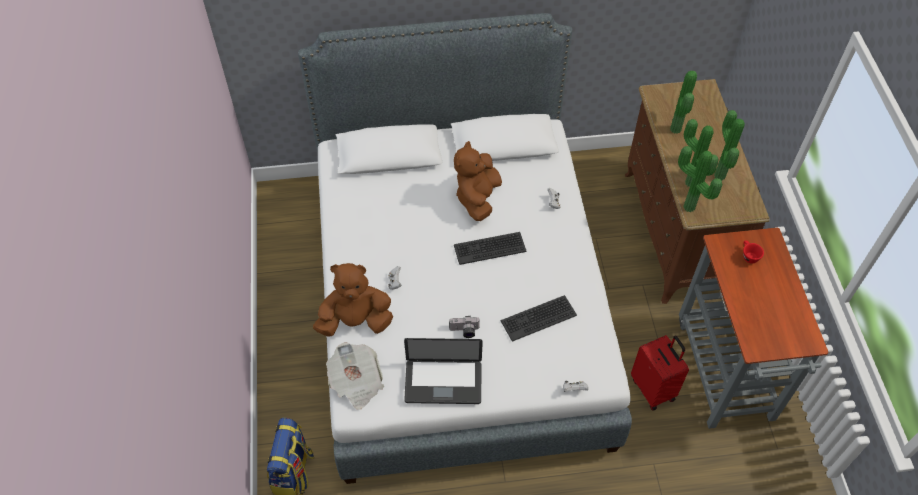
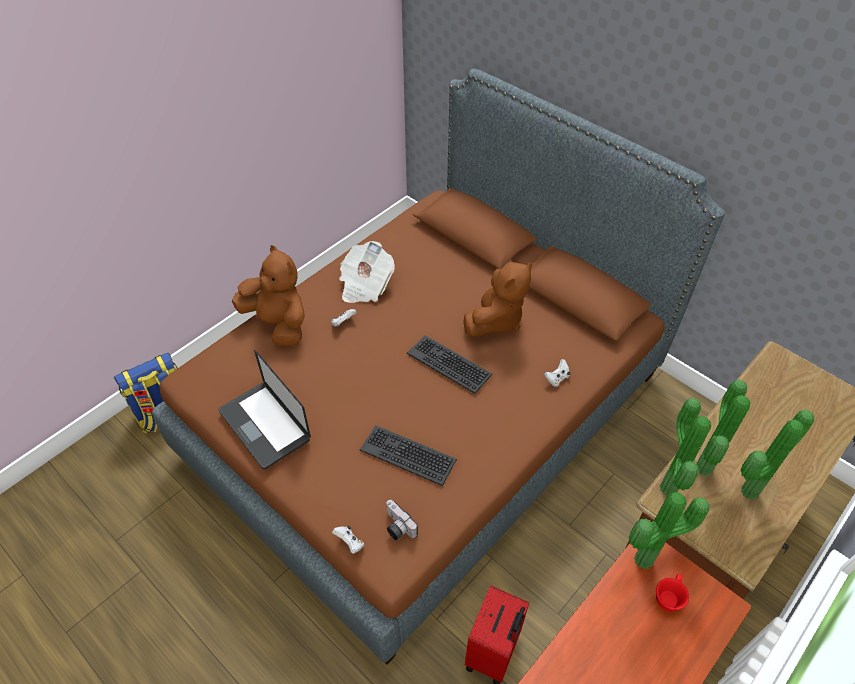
camera: 50 degrees right, 5 degrees down
(356, 382) = (214, 364): newspaper -> newspaper (365, 285)
(458, 303) = (427, 413): white bed -> brown bed
(464, 331) = (336, 405): camera -> camera (397, 527)
(477, 198) = (496, 319): brown plush toy -> brown plush toy turned 150 degrees clockwise
(677, 129) = (759, 410): potted plant -> potted plant (646, 563)

